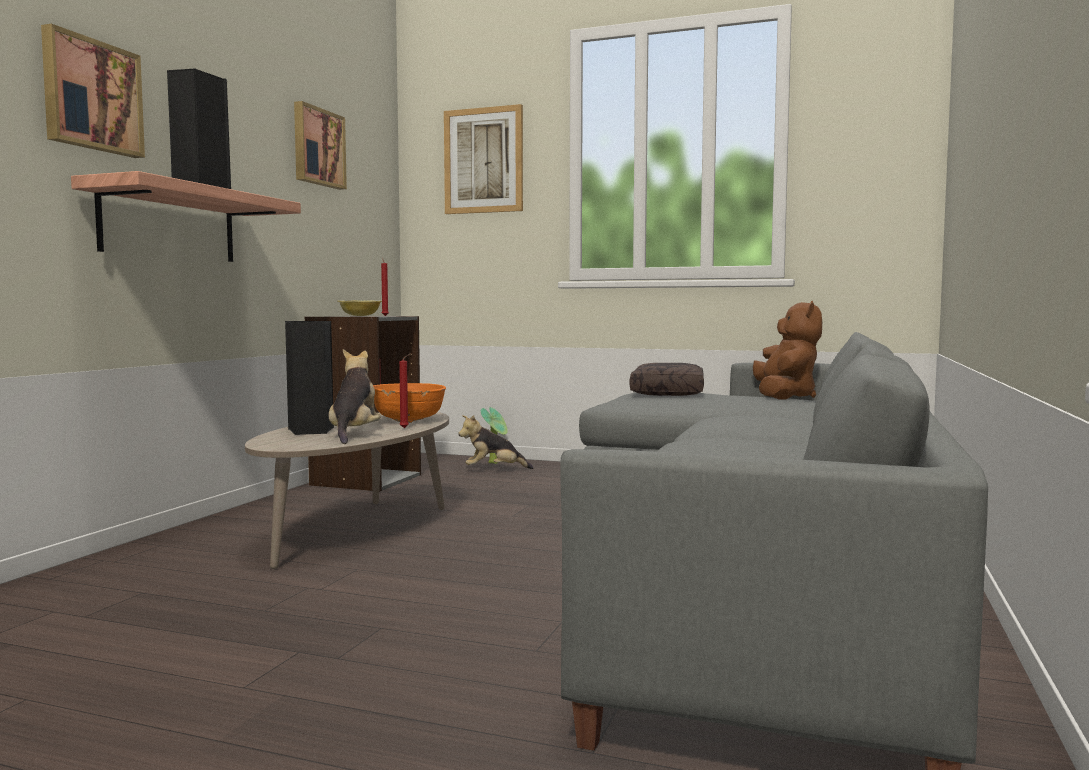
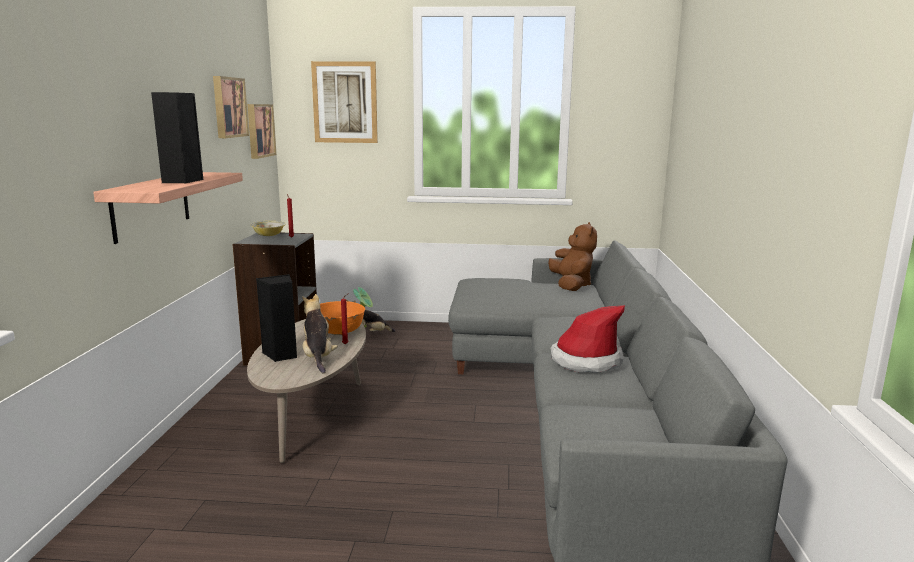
camera: 15 degrees left, 10 degrees up
(91, 95) = (98, 122): picture -> picture (259, 130)
(669, 393) = (497, 284): brown pillow -> none
(734, 439) = (586, 361): none -> hat

